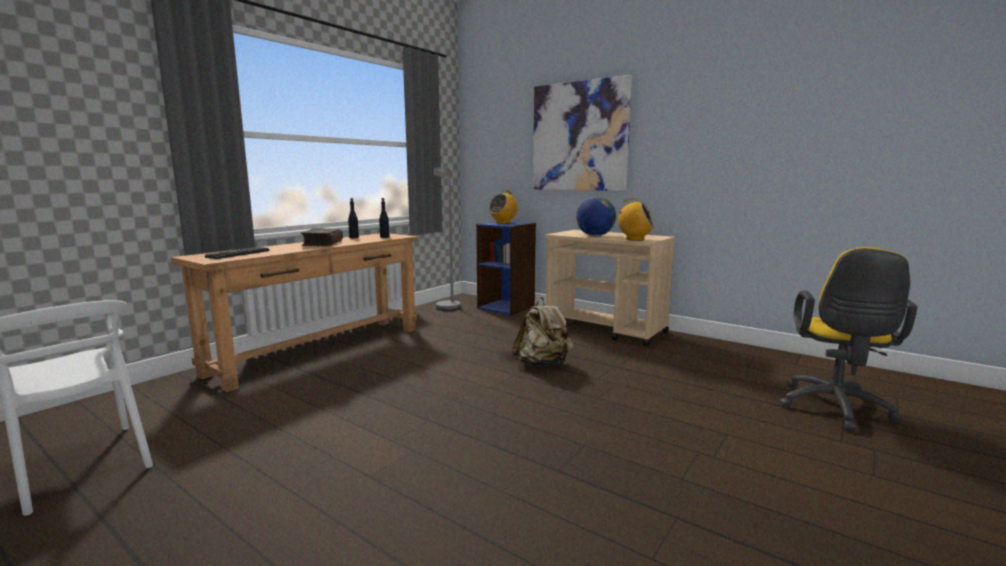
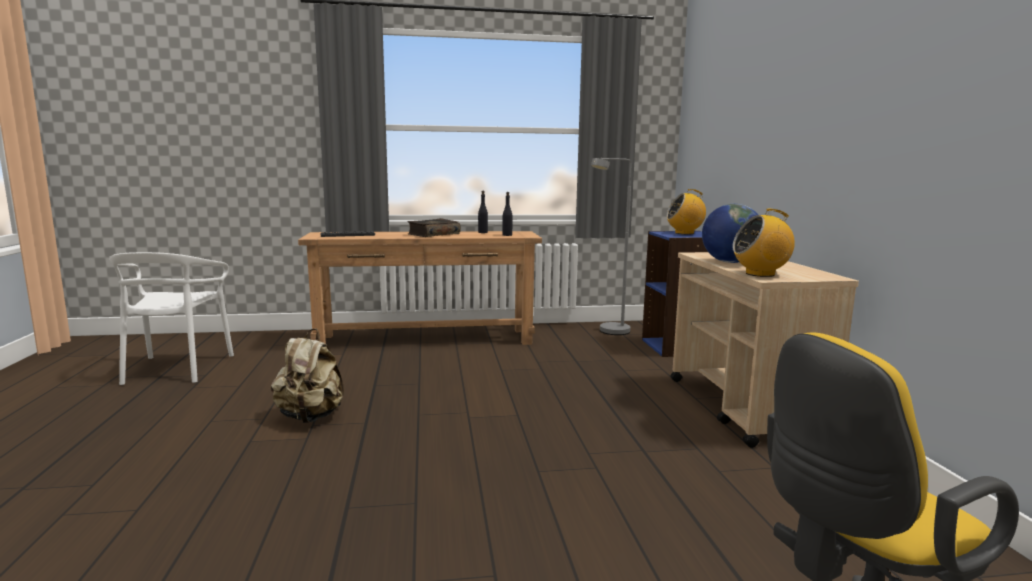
camera: 45 degrees right, 0 degrees up
(543, 364) = (567, 416): beige backpack -> beige backpack (310, 417)
(579, 136) = (777, 112): picture -> none
(635, 239) = (760, 274): radio -> radio turned 105 degrees clockwise

